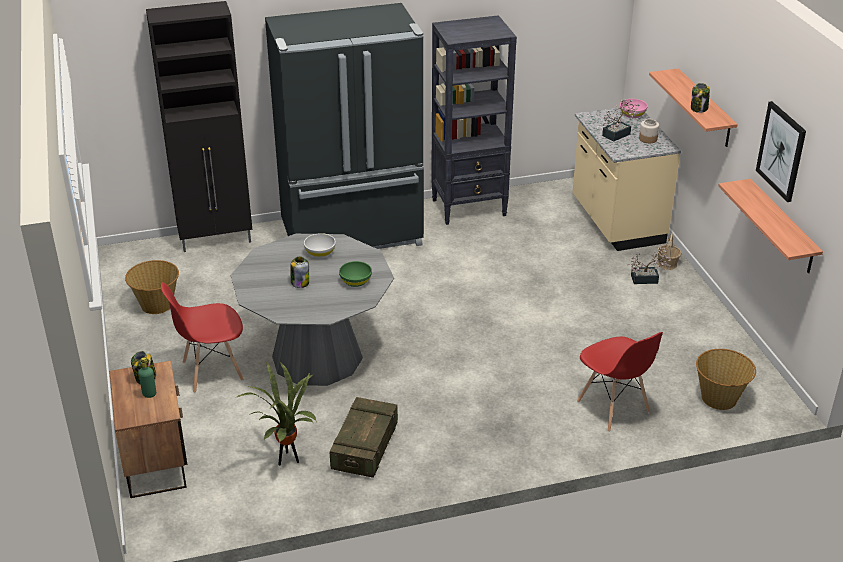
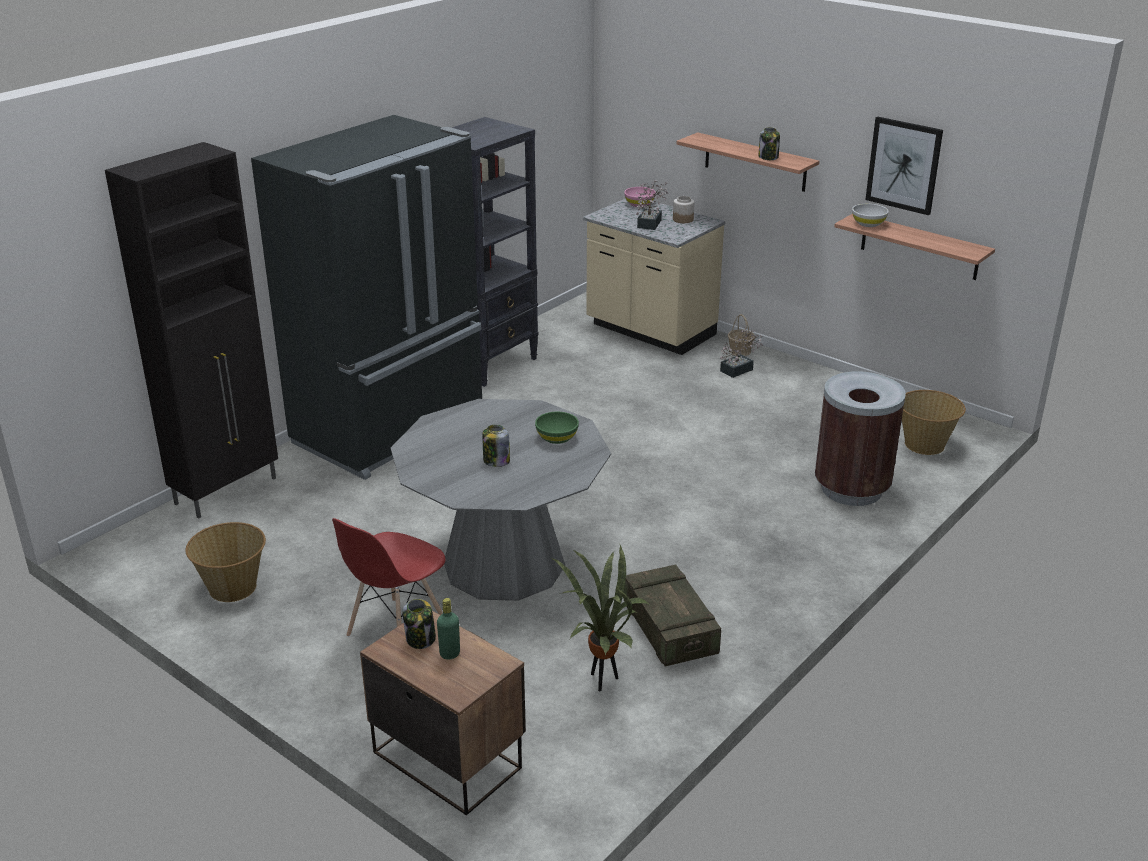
camera: 35 degrees left, 5 degrees down
(320, 253) = (477, 425): white bowl -> white bowl (868, 223)
(613, 408) = (851, 489): red chair -> brown trash can

